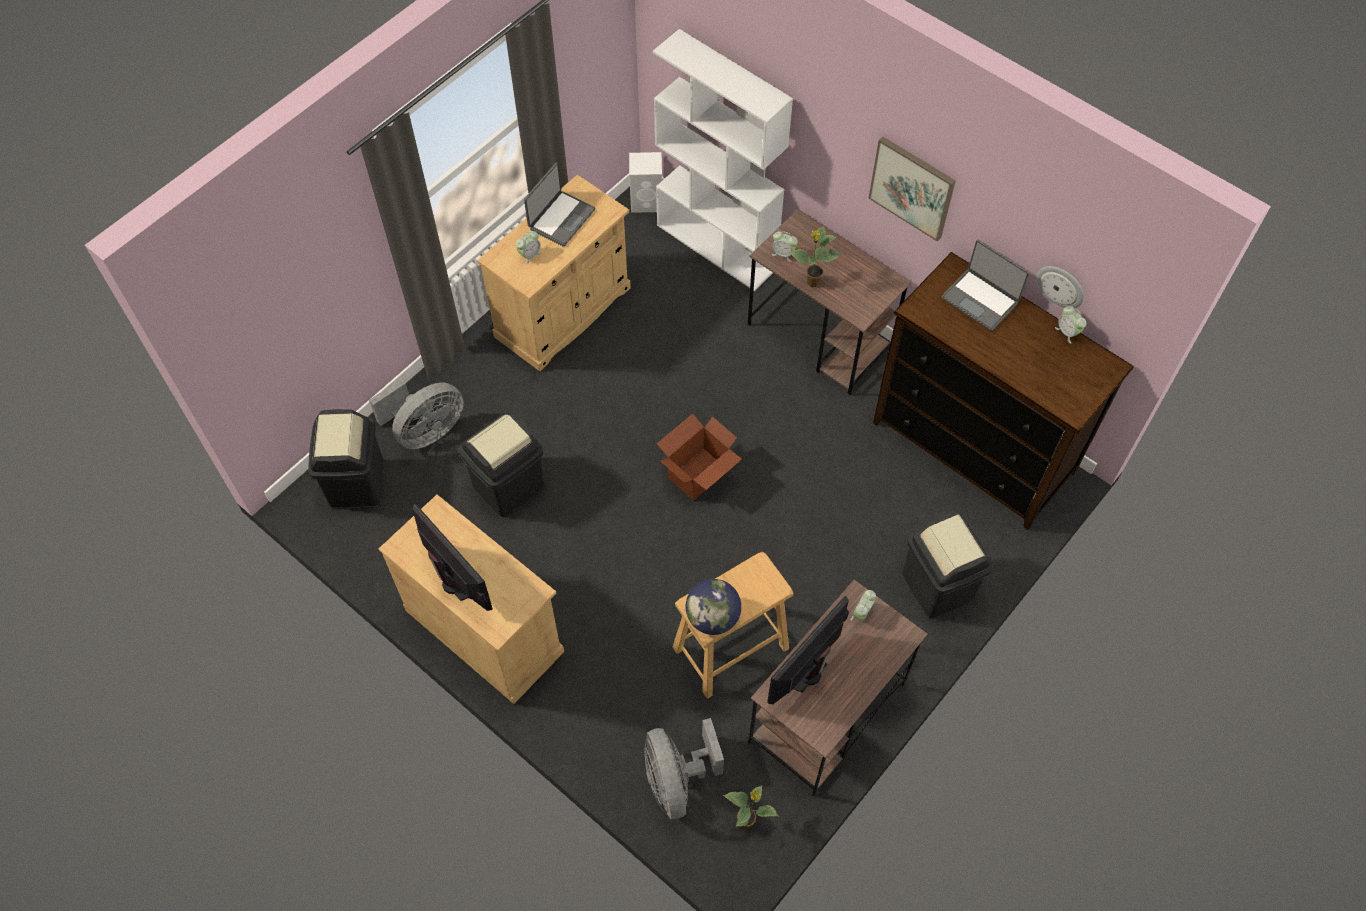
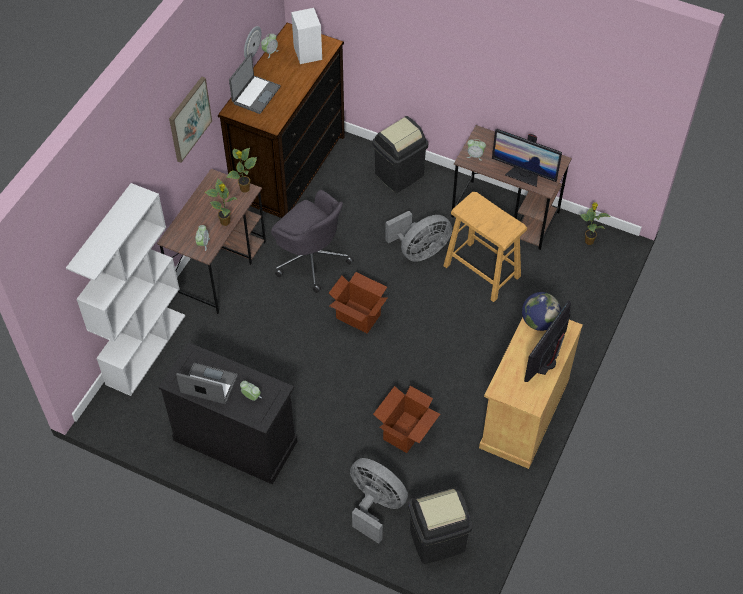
camera: 105 degrees left, 5 degrees down
(509, 486) = (406, 432): black trash can -> cardboard box
(563, 312) = (235, 440): beige cabinet -> black cabinet
(647, 201) = (105, 409): white speaker -> white speaker (307, 52)
(677, 780) = (579, 280): grey fan -> grey fan (419, 251)
(713, 617) = (508, 225): globe -> globe (539, 322)
(807, 440) = (311, 259): none -> grey office chair
(864, 311) = (244, 189): none -> potted plant

